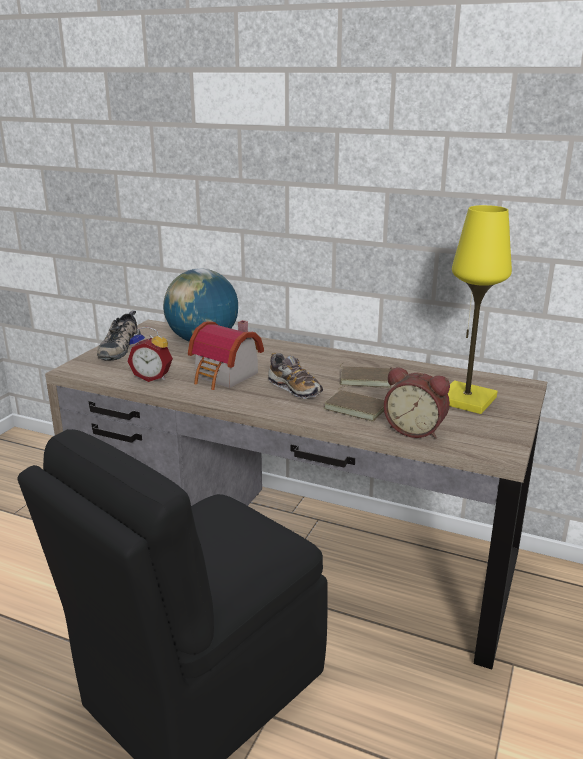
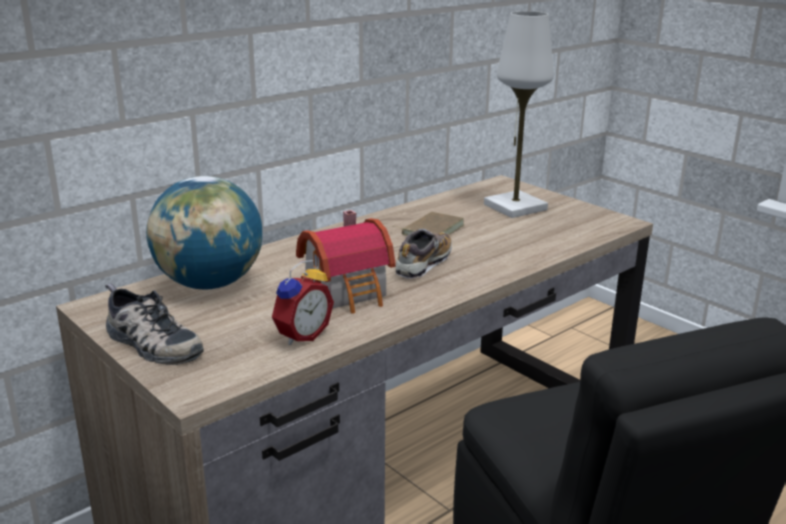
camera: 65 degrees left, 0 degrees up
(294, 389) = (423, 264): shoe -> shoe turned 45 degrees counterclockwise
(357, 408) = (496, 248): brown book -> none
(415, 430) = (560, 238): alarm clock -> none
(466, 400) = (515, 207): yellow table lamp -> white table lamp

